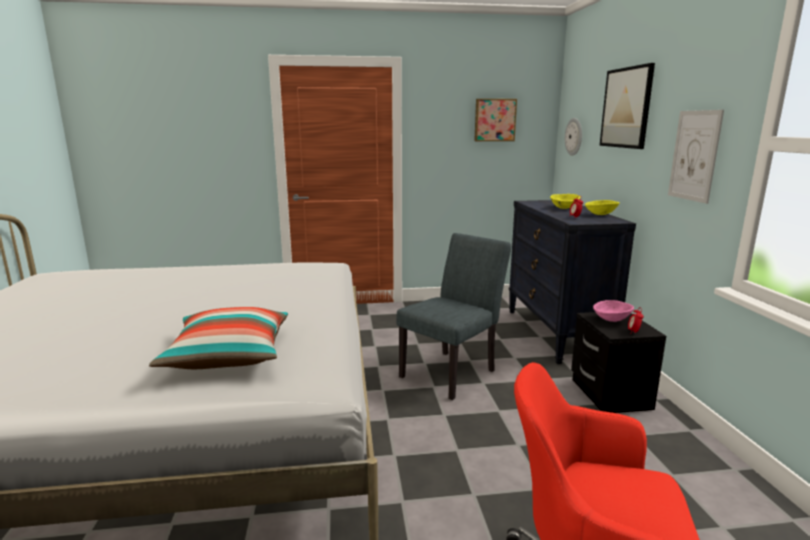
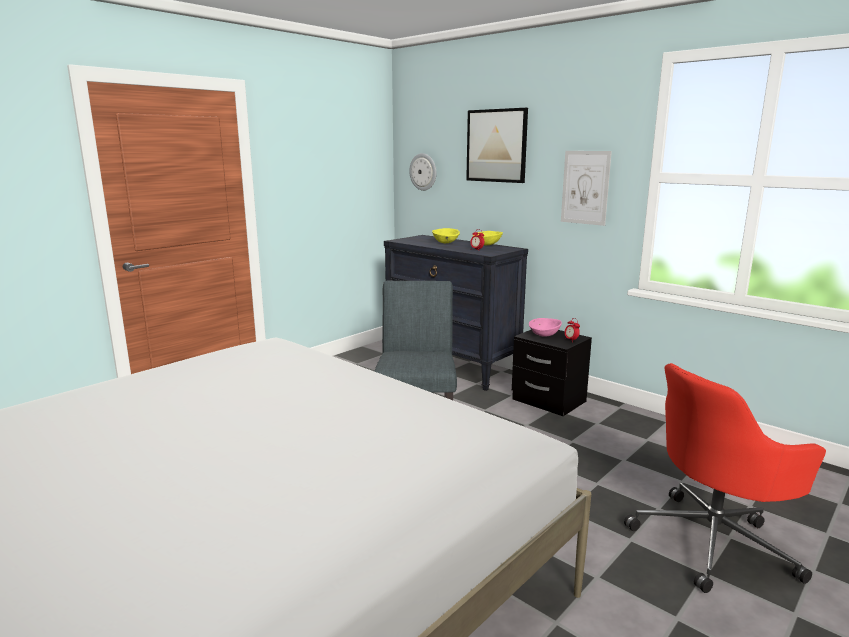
camera: 40 degrees left, 0 degrees up
(228, 355) = (409, 449): pillow -> none
(494, 120) = (341, 155): picture -> none

